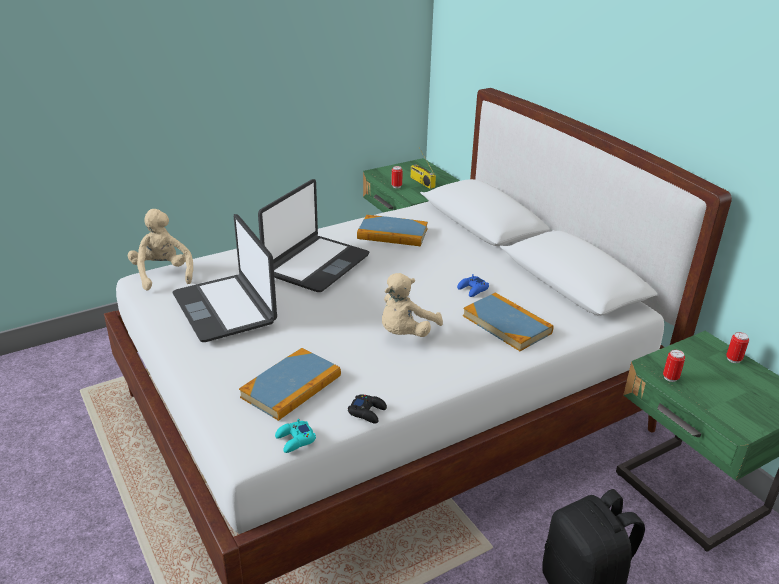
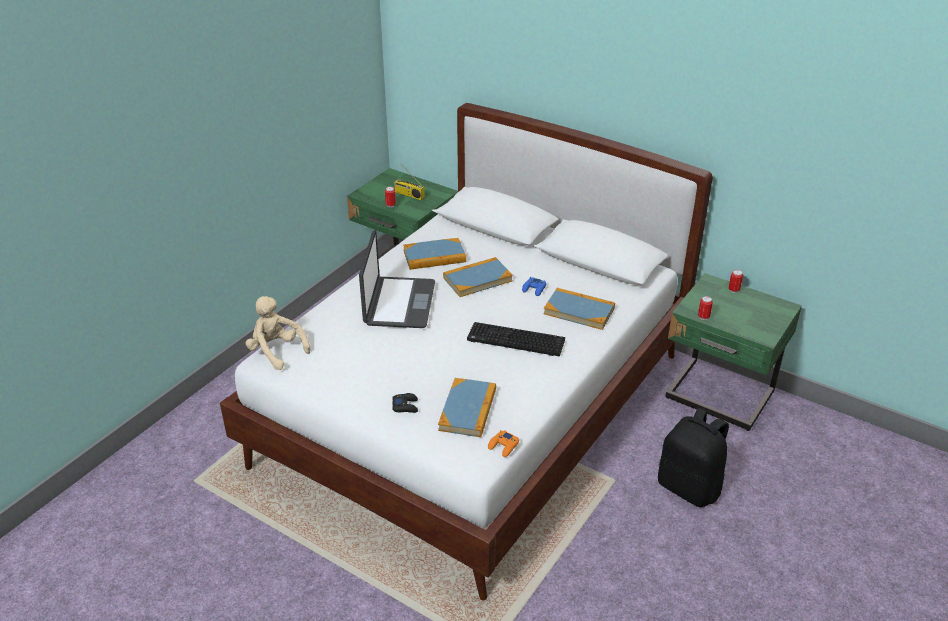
camera: 25 degrees left, 5 degrees up
(225, 308) = (362, 365): laptop -> none
(295, 440) = (503, 446): turquoise game controller -> orange game controller
(367, 412) = (535, 409): black game controller -> black game controller (405, 406)
(405, 333) = (514, 341): beige plush toy -> keyboard
(418, 264) = (477, 279): none -> book

